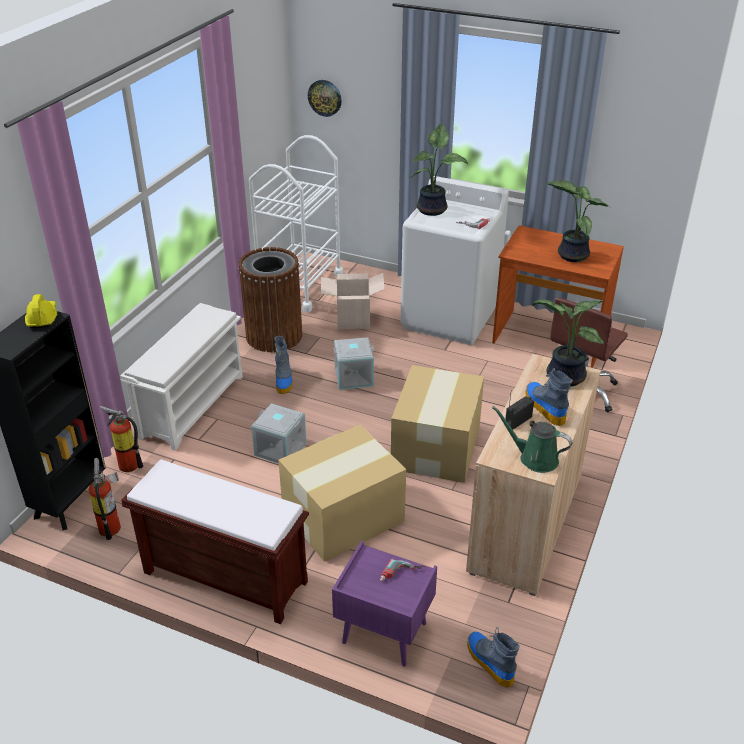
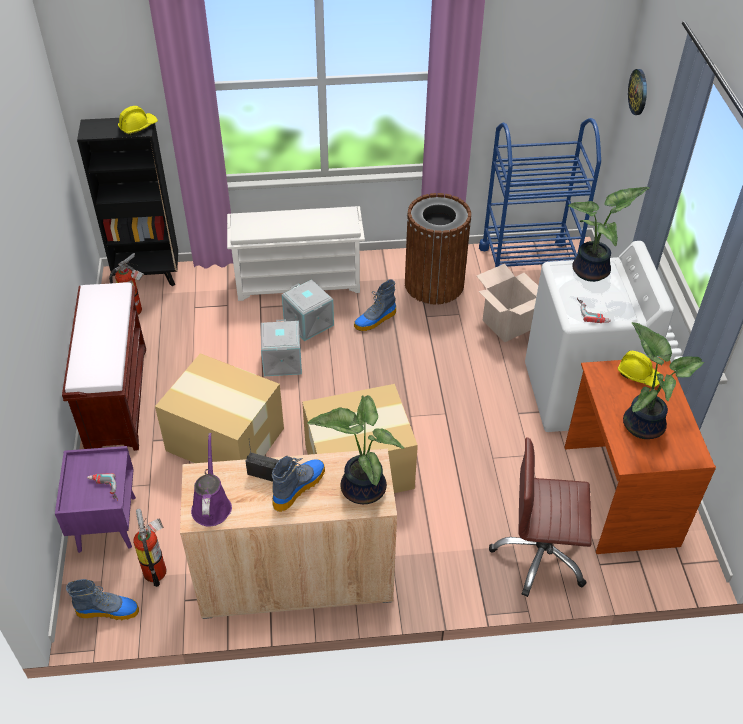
camera: 60 degrees right, 10 degrees up
(127, 463) = (206, 282): fire extinguisher -> fire extinguisher (156, 569)
(300, 286) = (527, 264): white cart -> blue cart
(354, 376) = (418, 364): grey storage box -> grey storage box (309, 322)
(489, 662) = (108, 610): boot -> boot turned 60 degrees clockwise
(527, 240) = (639, 375): none -> yellow hard hat
(534, 458) = (211, 505): green watering can -> purple watering can

